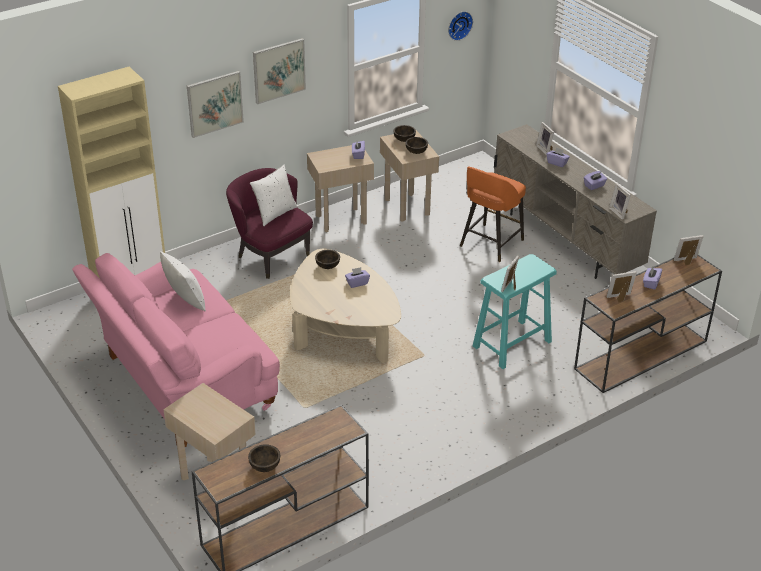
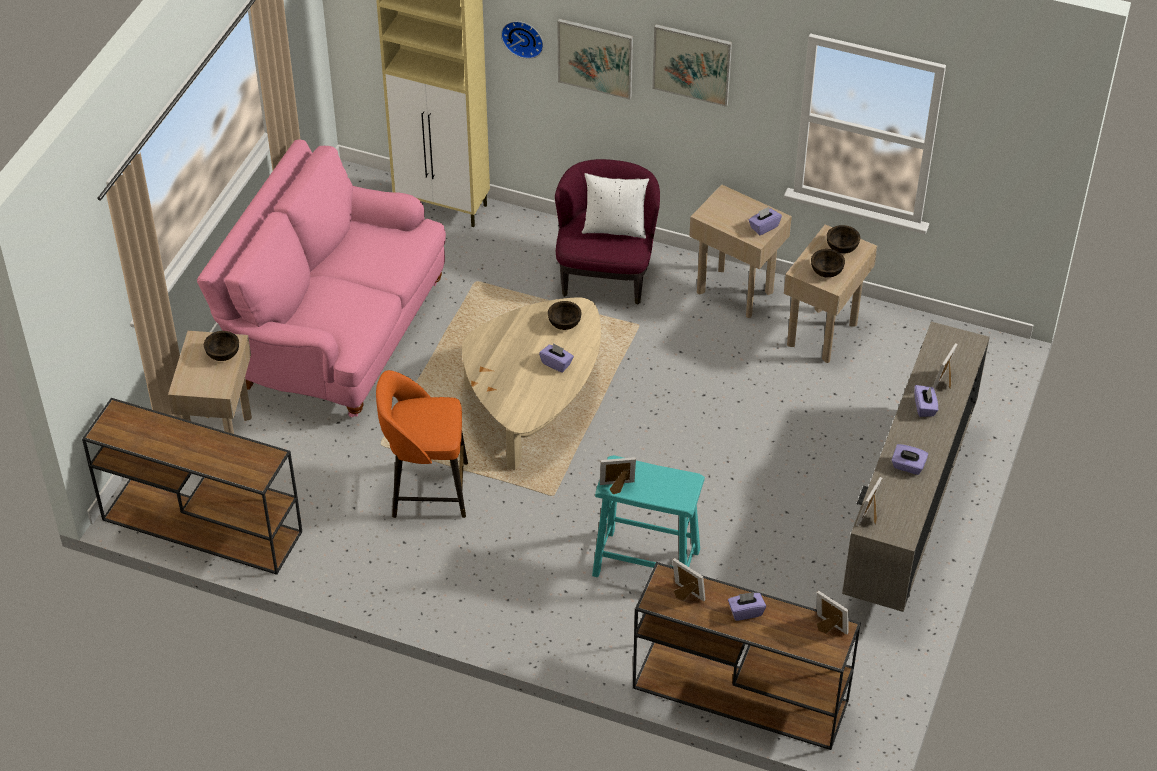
camera: 55 degrees right, 10 degrees up
(185, 301) = (375, 249): white pillow -> none
(265, 466) = (157, 444): brown bowl -> brown bowl (223, 354)
(459, 25) = (1000, 148): wall clock -> wall clock (523, 37)
(490, 244) = (825, 448): orange stool -> orange stool (427, 489)

